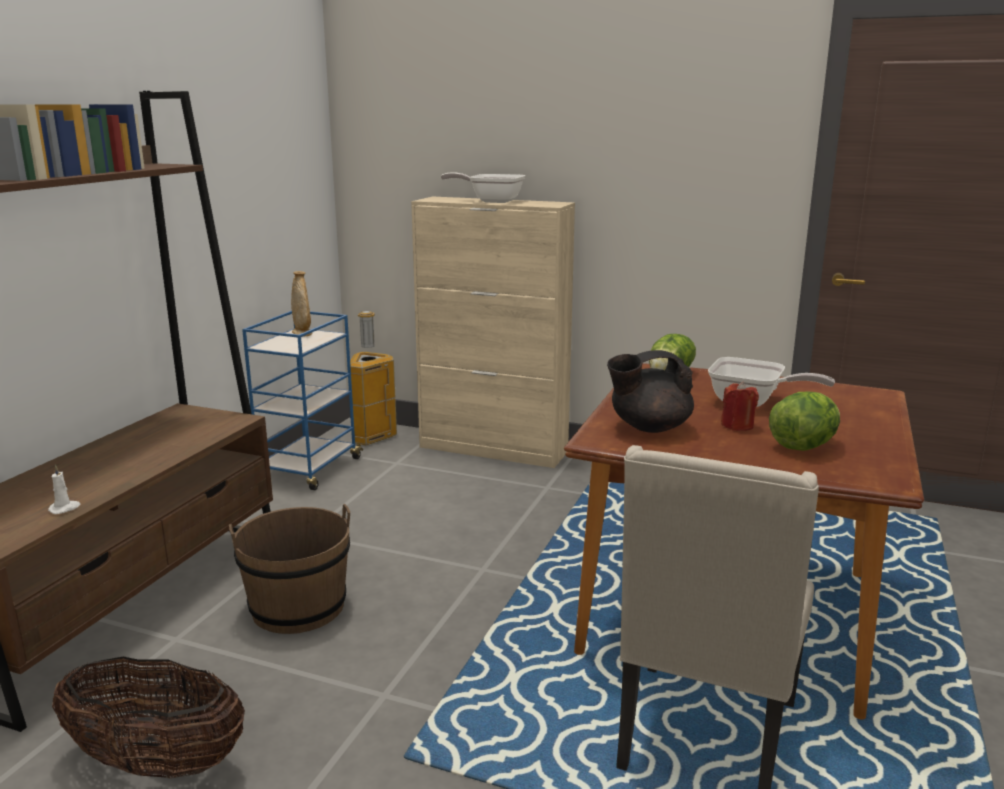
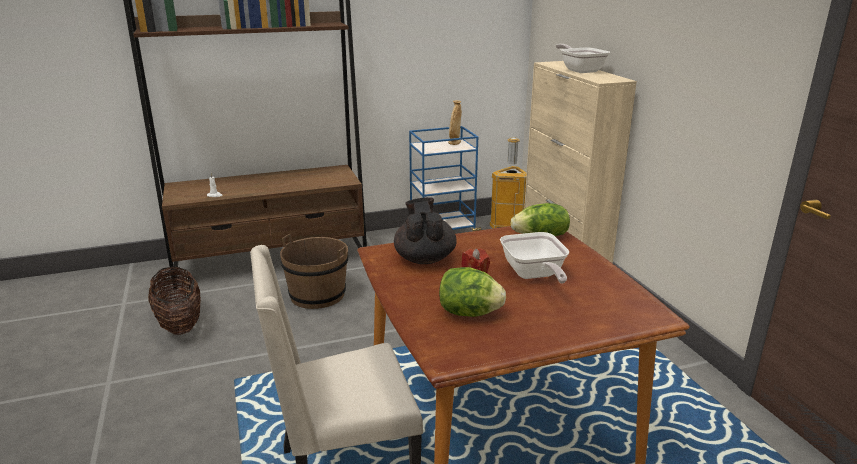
camera: 50 degrees right, 5 degrees up
(649, 427) = (424, 258): black teapot -> black teapot turned 45 degrees clockwise

